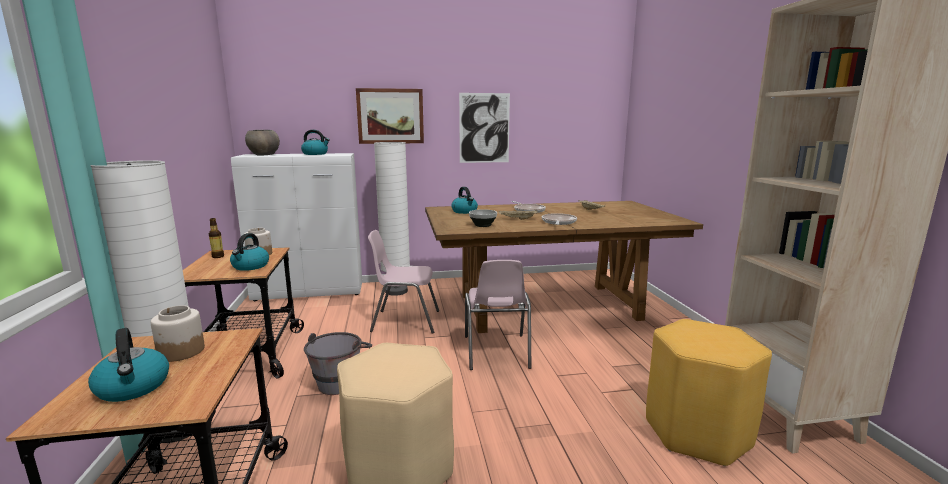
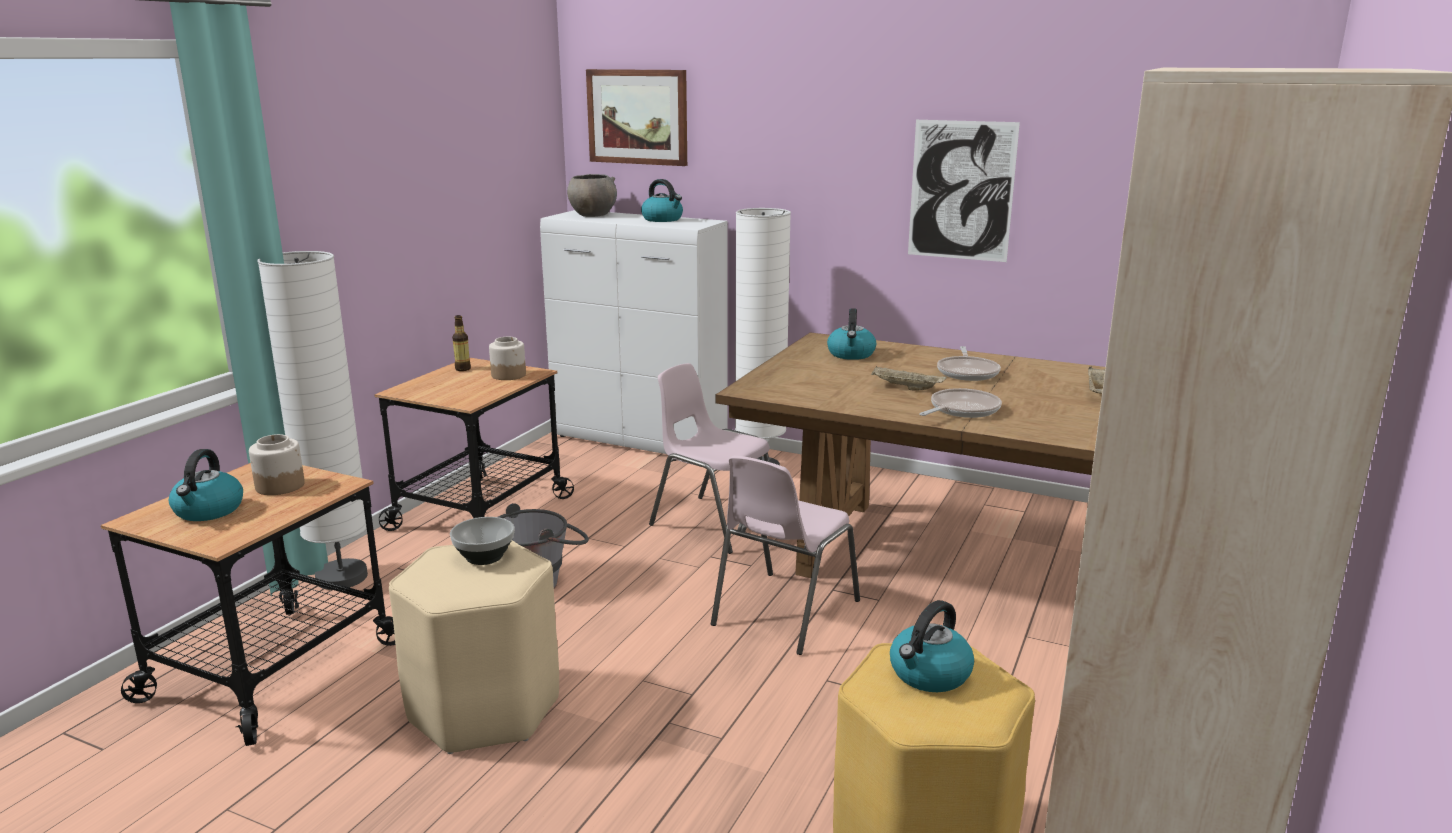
camera: 35 degrees right, 5 degrees up
(250, 266) = (474, 392): kettle -> kettle (929, 674)
(390, 116) = (790, 160): picture -> picture (638, 117)
(482, 225) = (820, 389): bowl -> bowl (485, 557)

